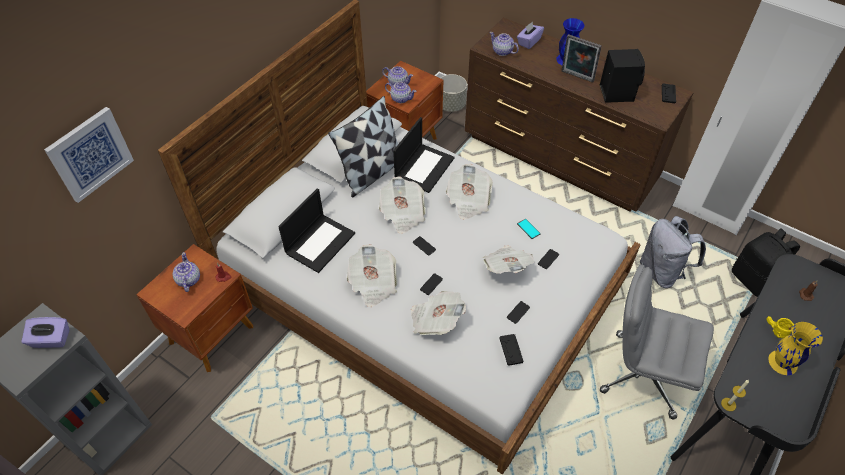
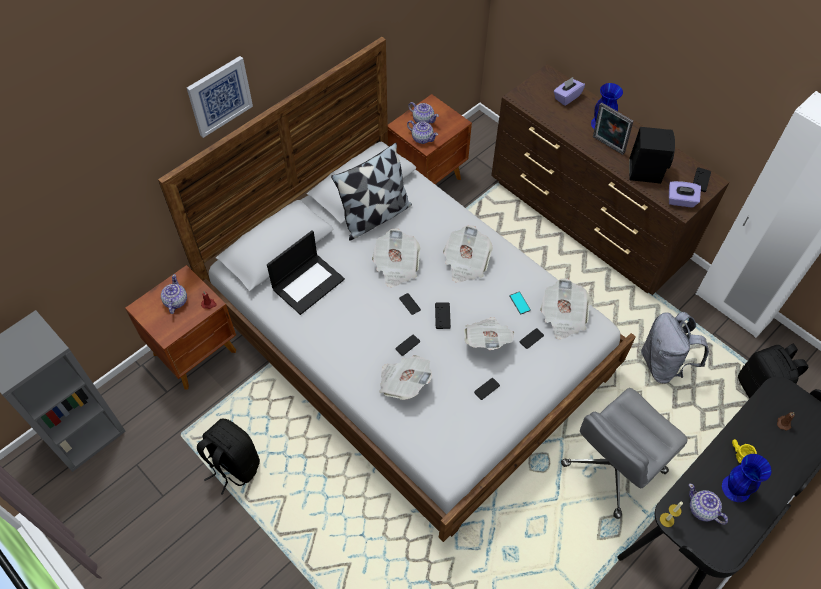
camera: 10 degrees right, 5 degrees up
(51, 340) = (38, 347): purple tissue box -> purple tissue box (680, 201)
(90, 154) = (92, 181): picture -> picture (219, 96)
(271, 439) = (233, 465): none -> black backpack
(373, 284) = (351, 335): newspaper -> newspaper (563, 317)
(424, 167) = (429, 219): laptop -> none
(451, 105) = (485, 143): grey planter -> none
(502, 51) = (535, 105): teapot -> teapot (702, 510)
(511, 350) = (470, 425): black game controller -> black game controller (442, 316)
(643, 374) = (612, 468): grey office chair -> grey office chair turned 75 degrees counterclockwise
(782, 362) = (735, 488): yellow vase -> blue vase

